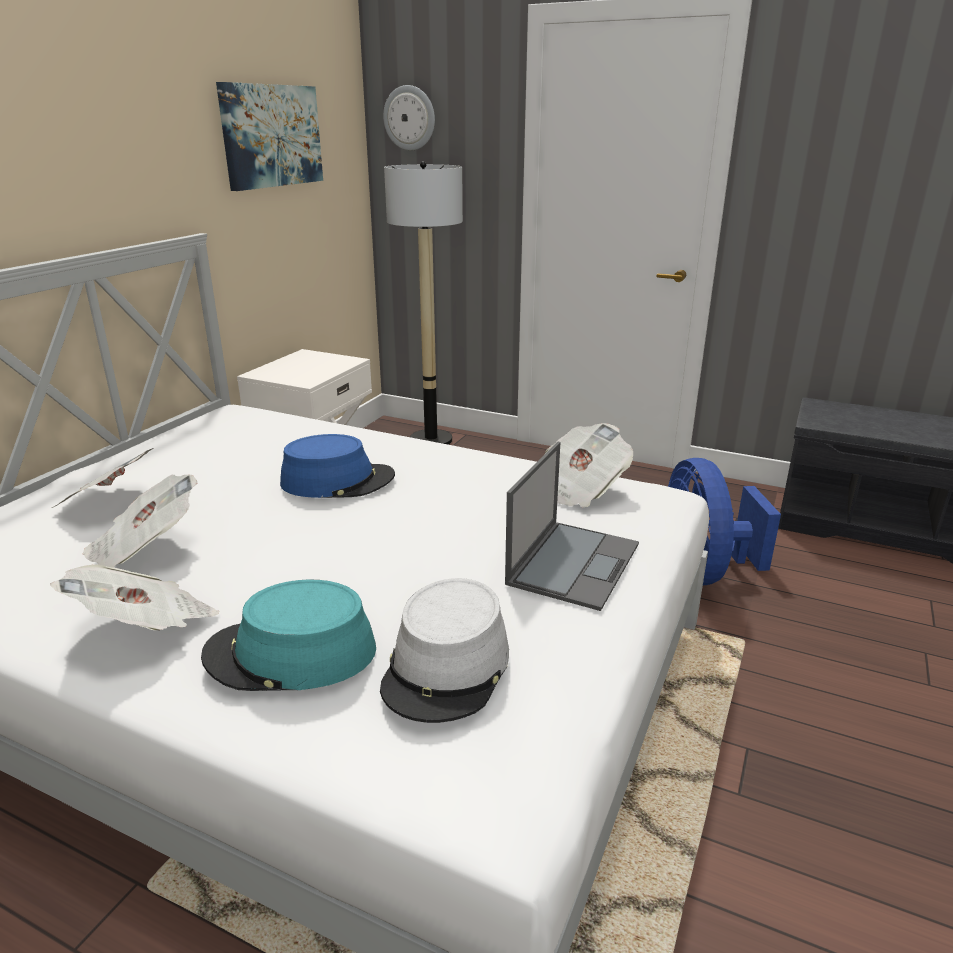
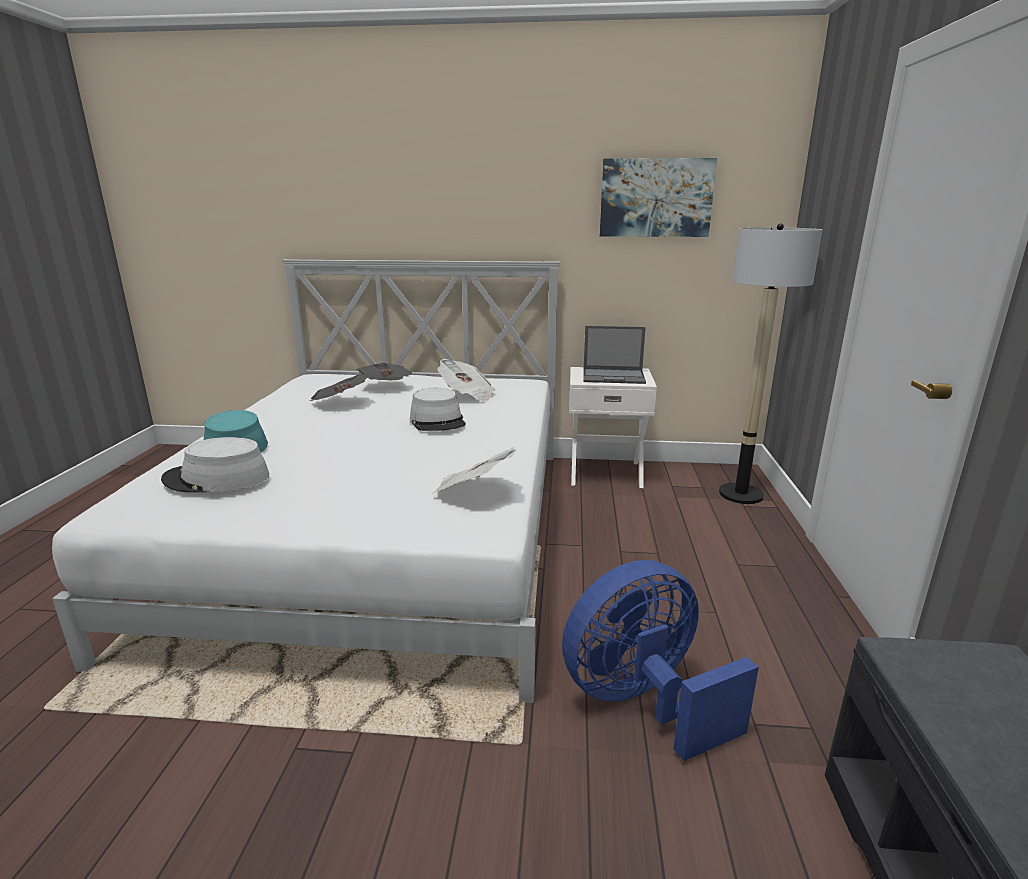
camera: 70 degrees right, 5 degrees down
(147, 626) = (266, 419): newspaper -> newspaper (467, 395)
(338, 481) = (438, 421): blue hat -> grey hat
(409, 118) = (818, 183): wall clock -> none
(574, 563) = (347, 502): laptop -> laptop (614, 376)

